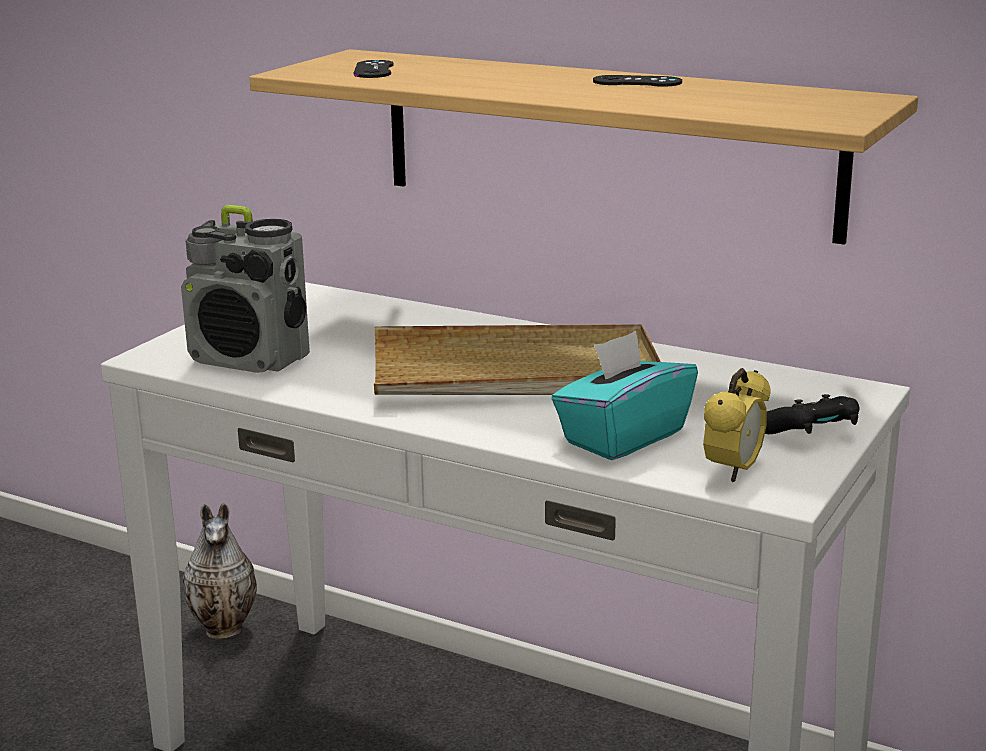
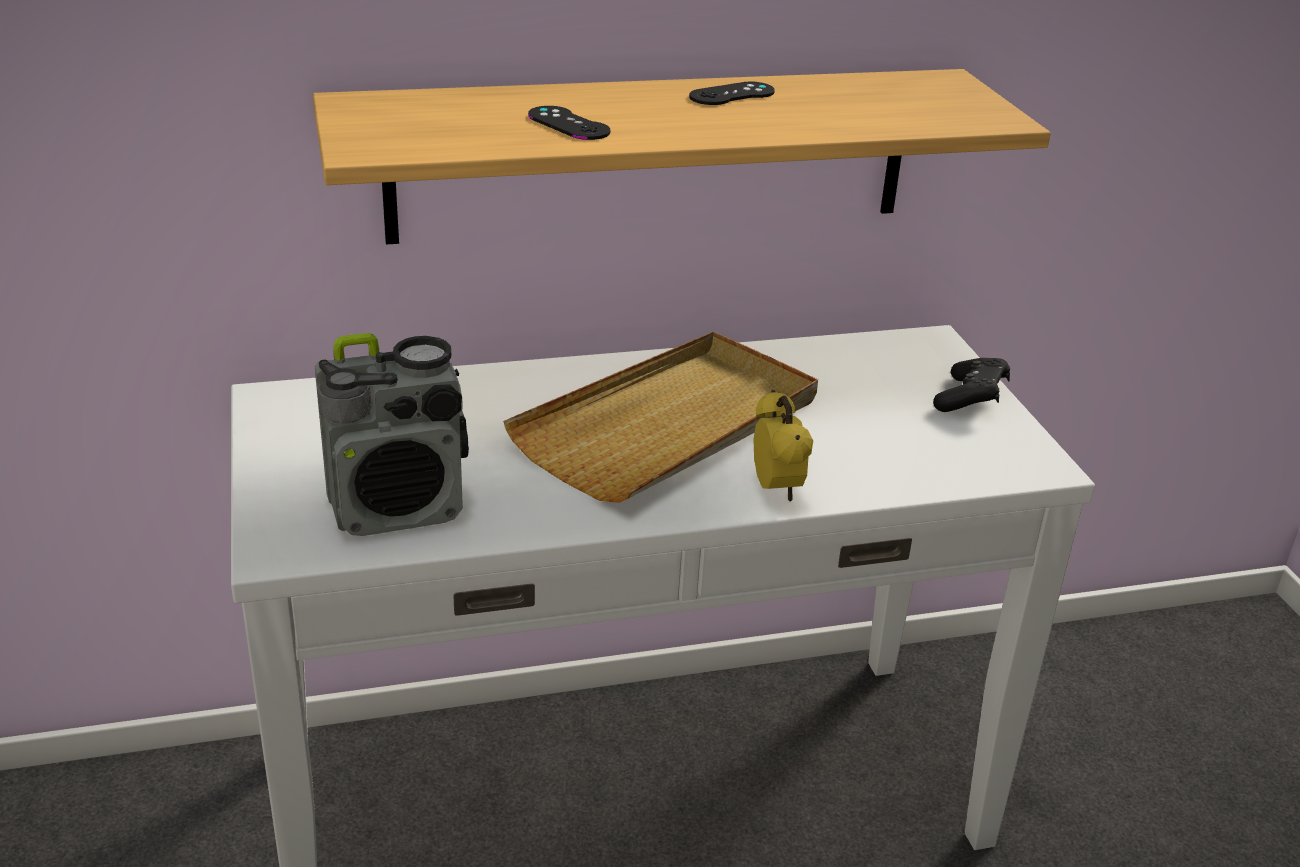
camera: 45 degrees left, 10 degrees up
(226, 628) = (204, 800): vase -> none
(373, 70) = (443, 127): black game controller -> black game controller (568, 124)
(623, 437) = (860, 459): turquoise tissue box -> none
(733, 472) = (983, 460): alarm clock -> alarm clock (776, 490)

